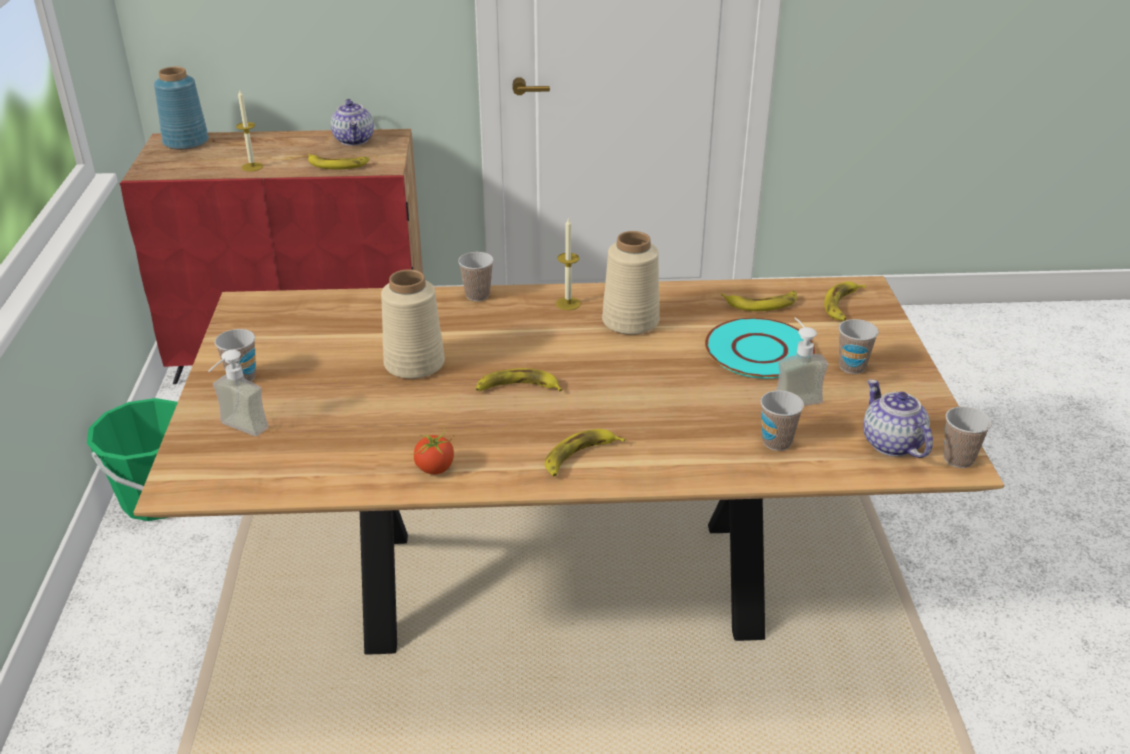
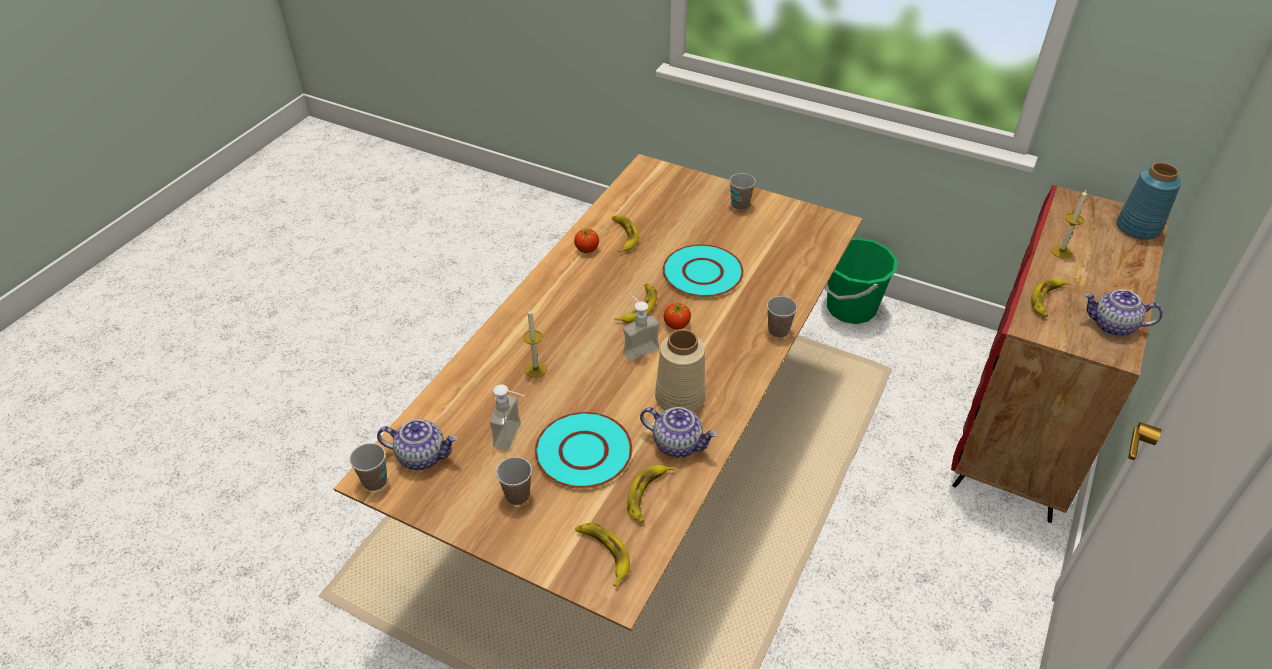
camera: 120 degrees right, 10 degrees up
(237, 431) = (683, 193): soap dispenser -> soap dispenser (637, 347)
(415, 364) = (702, 273): beige vase -> turquoise plate
(524, 354) = (677, 324): none -> tomato
(568, 303) = (732, 374): candle -> candle (536, 369)
(579, 457) = (546, 305): banana -> banana (623, 236)
(688, 306) = (678, 444): none -> teapot
(777, 442) = (478, 398): cup -> none

